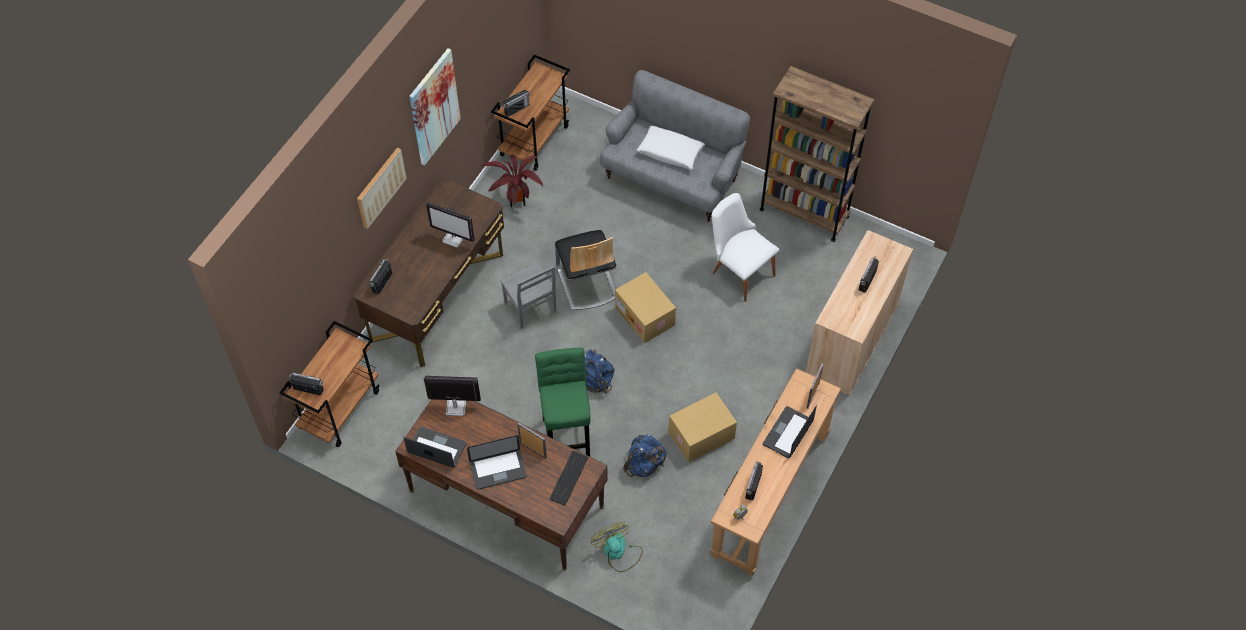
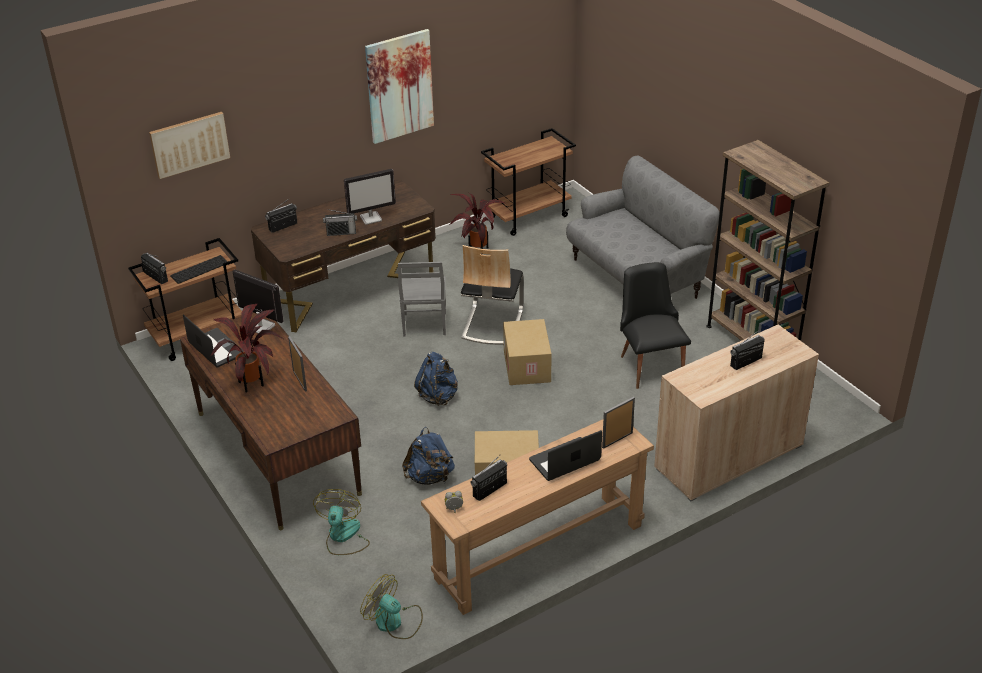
camera: 30 degrees right, 20 degrees down
(380, 187) = (310, 126): picture -> picture (189, 144)
(454, 238) = (371, 218): monitor -> monitor turned 75 degrees counterclockwise
(498, 470) = (254, 384): laptop -> potted plant
(516, 109) = (507, 159): radio -> radio (341, 233)
(567, 436) = (375, 427): green stool -> none
(568, 477) = (312, 413): keyboard -> keyboard (199, 269)
(670, 152) = (634, 238): white pillow -> none
(708, 606) = (394, 622): none -> fan
(739, 270) = (649, 363): white chair -> black chair

